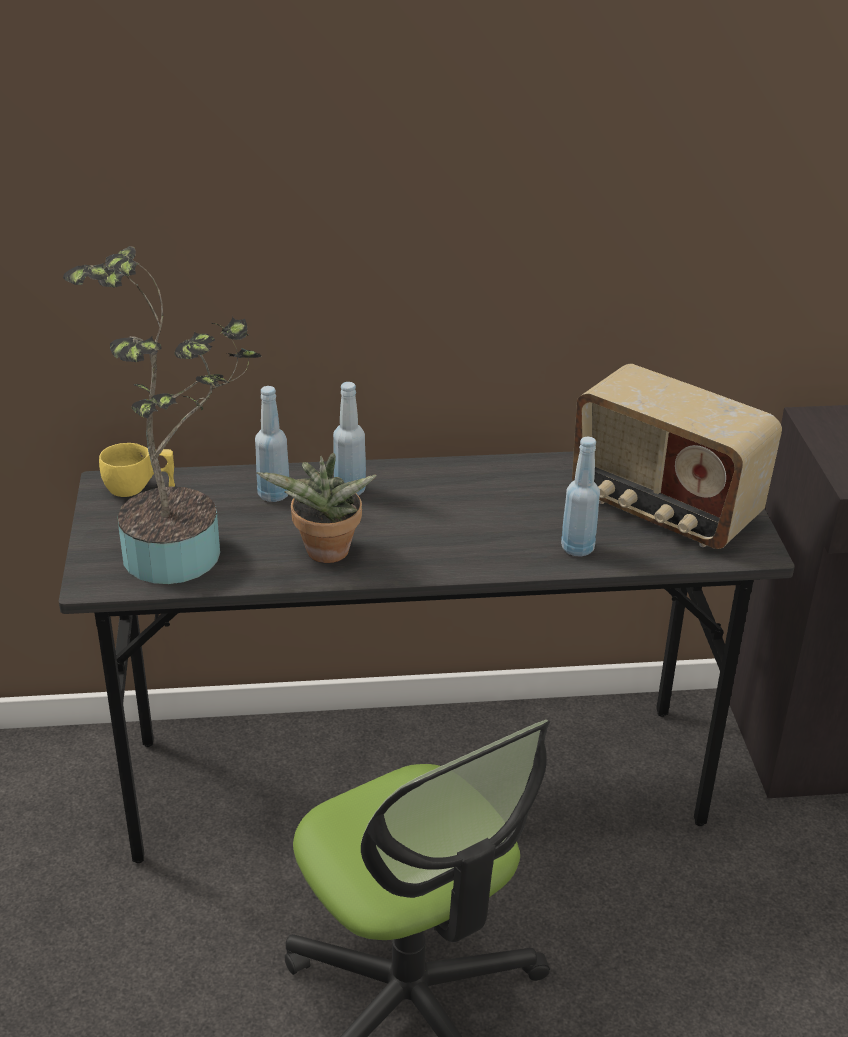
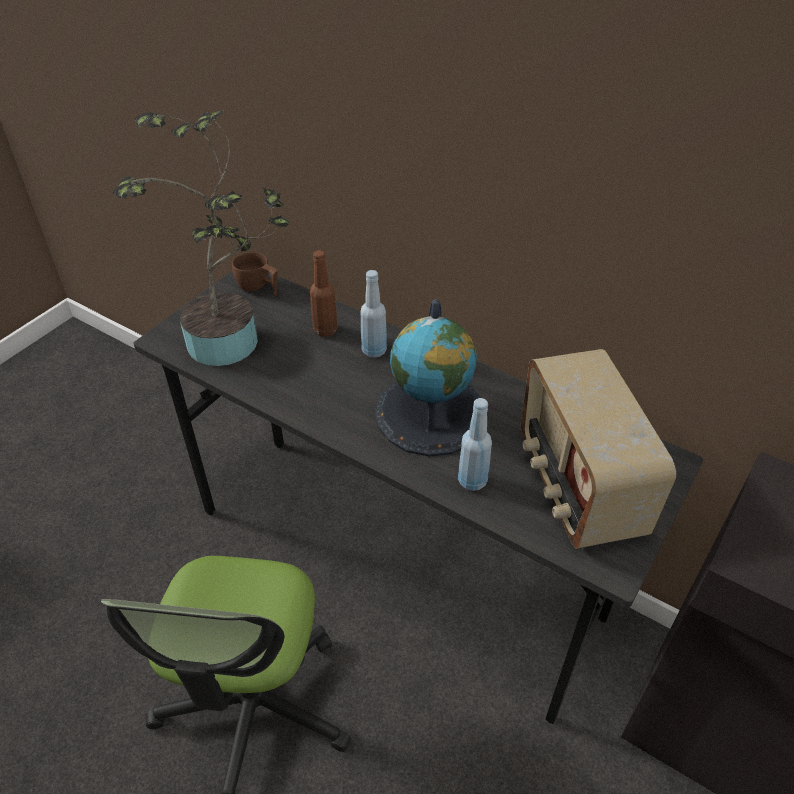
camera: 40 degrees right, 10 degrees up
(139, 488) = (258, 288): yellow cup -> brown cup
(273, 494) = (325, 330): blue bottle -> brown bottle
(325, 555) = (303, 390): potted plant -> none
(475, 516) = (431, 413): none -> globe

